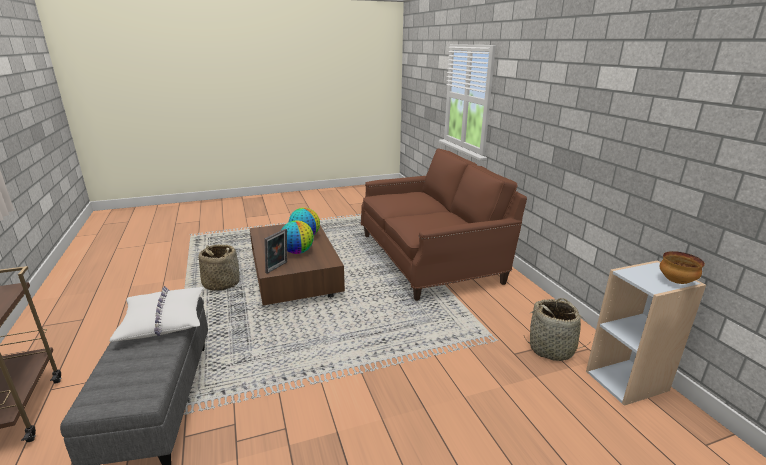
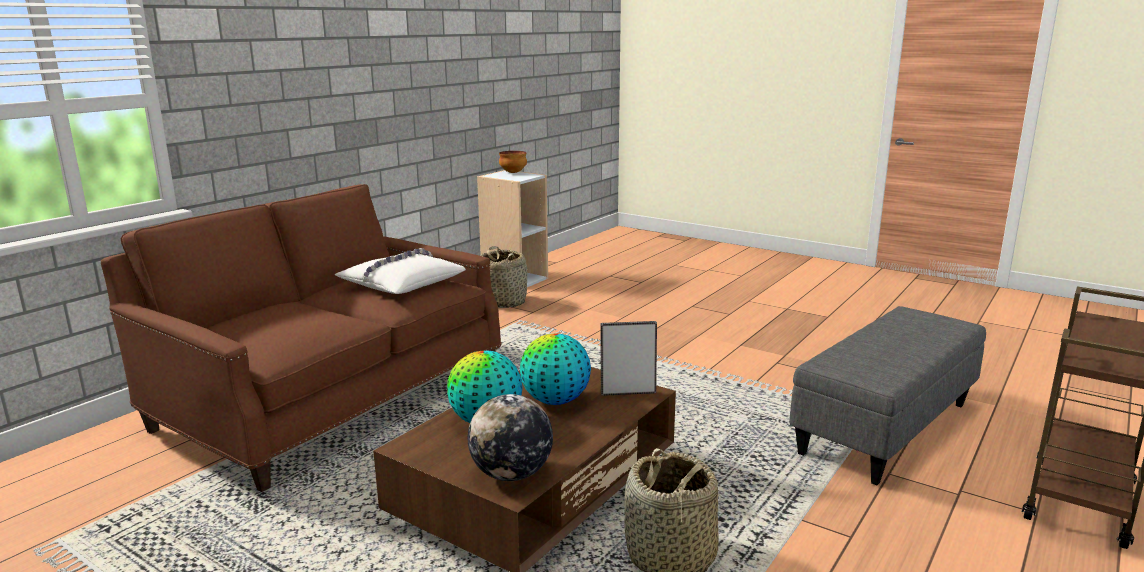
camera: 125 degrees left, 5 degrees down
(163, 320) = (864, 355): white pillow -> white pillow (401, 284)
(267, 232) = (511, 474): none -> globe

